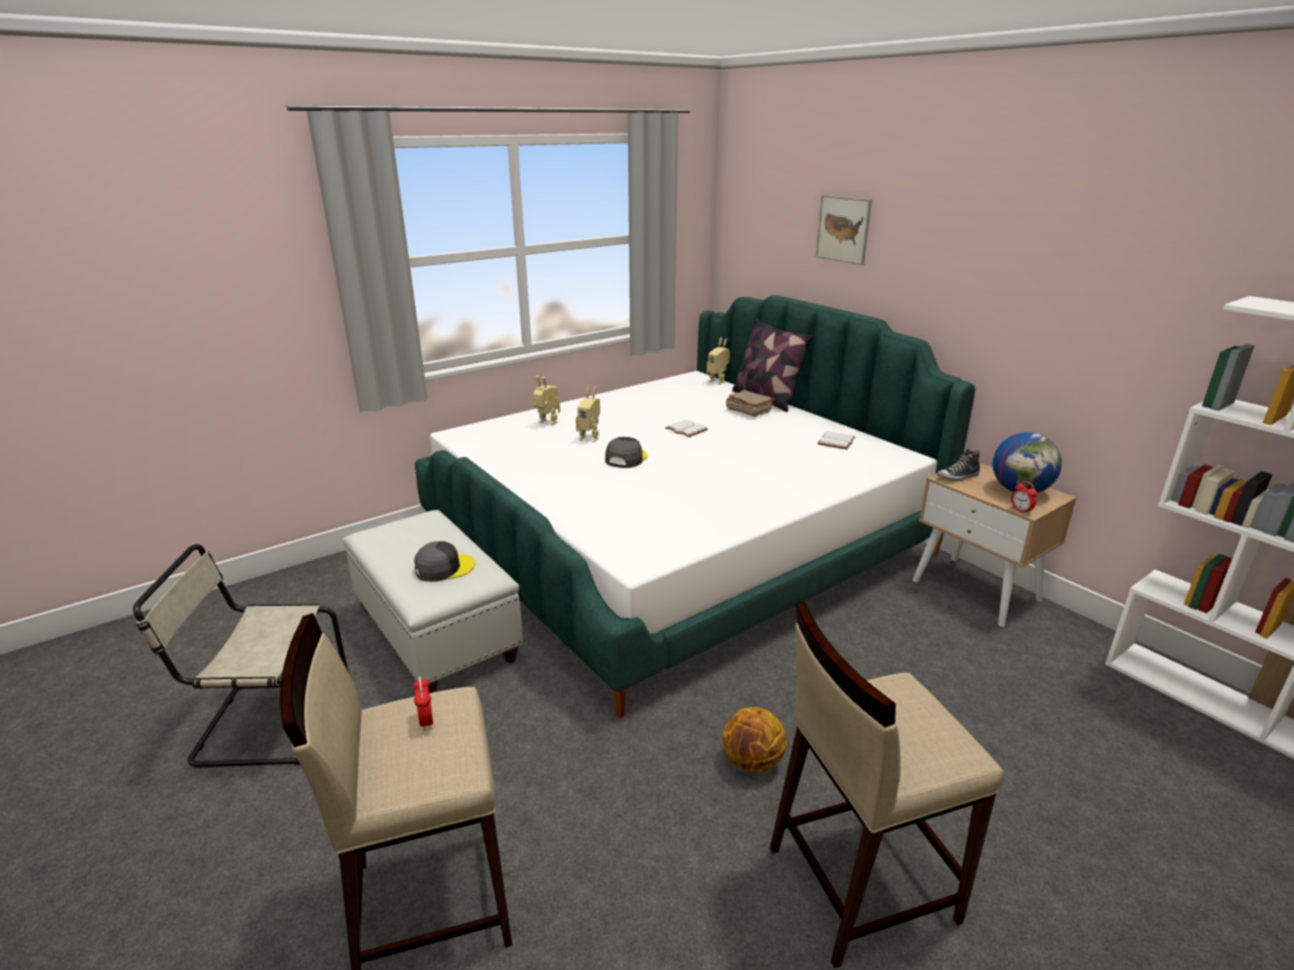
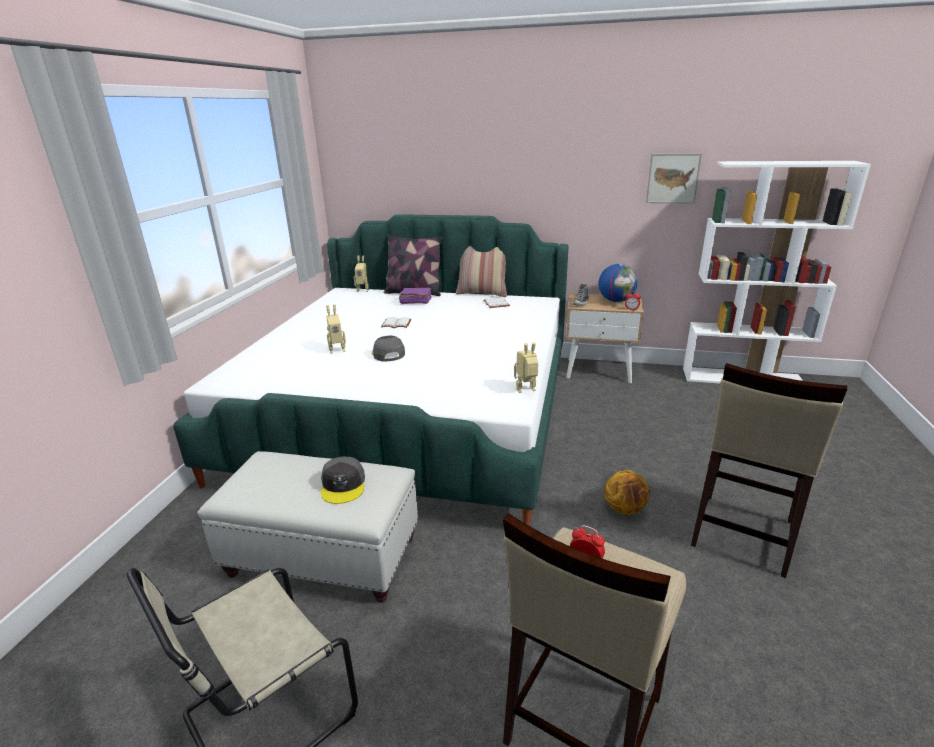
camera: 40 degrees left, 0 degrees up
(444, 568) = (343, 485): grey cap -> grey cap turned 150 degrees clockwise
(547, 423) = (283, 351): toy robot -> toy robot (527, 391)
(748, 410) = (415, 301): brown book -> purple book
(843, 229) = (446, 157): picture -> picture (672, 178)
(843, 423) = (482, 293): none -> pillow

